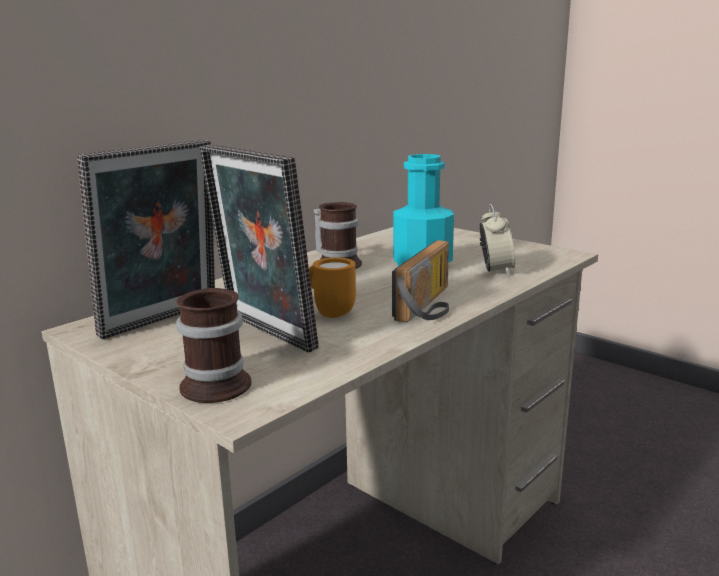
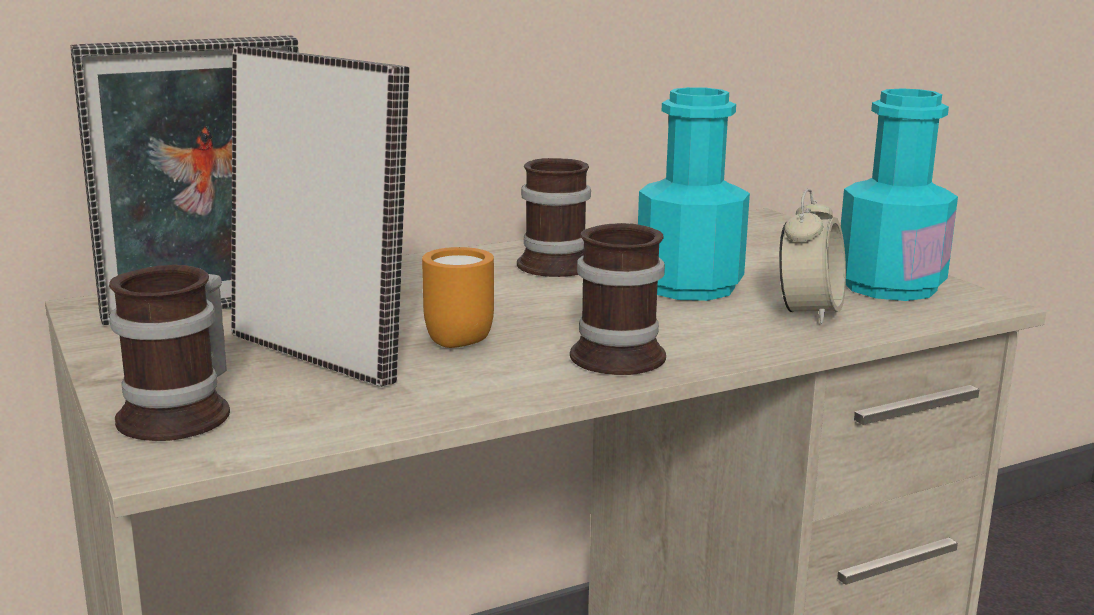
camera: 20 degrees right, 0 degrees up
(263, 333) = (321, 354): picture frame -> picture frame turned 150 degrees clockwise
(431, 306) = (625, 354): radio -> mug
(518, 252) = (889, 286): none -> turquoise bottle

